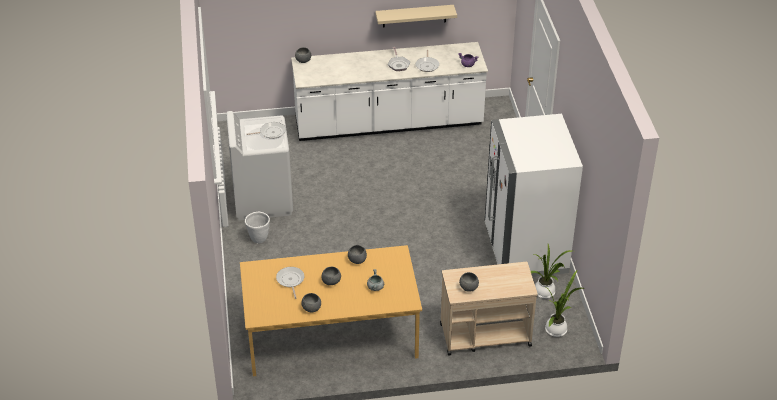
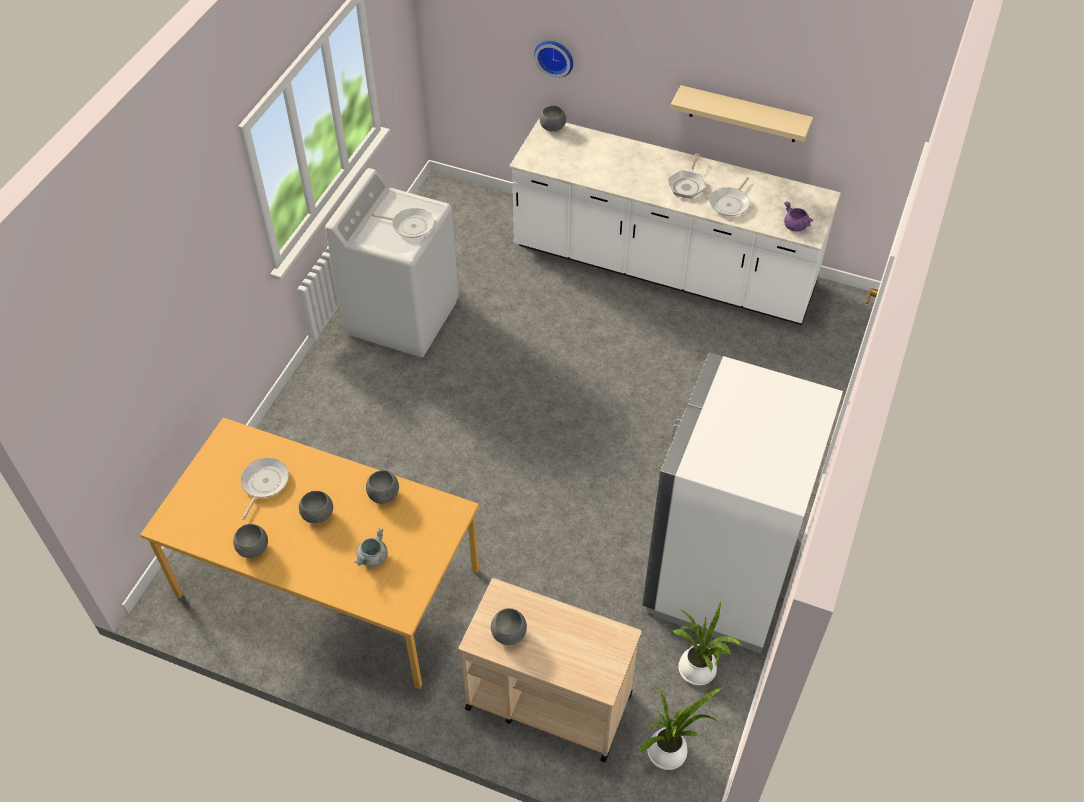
camera: 30 degrees right, 10 degrees up
(258, 238) = (351, 375): white planter -> none
(296, 18) = (555, 57): none -> wall clock

